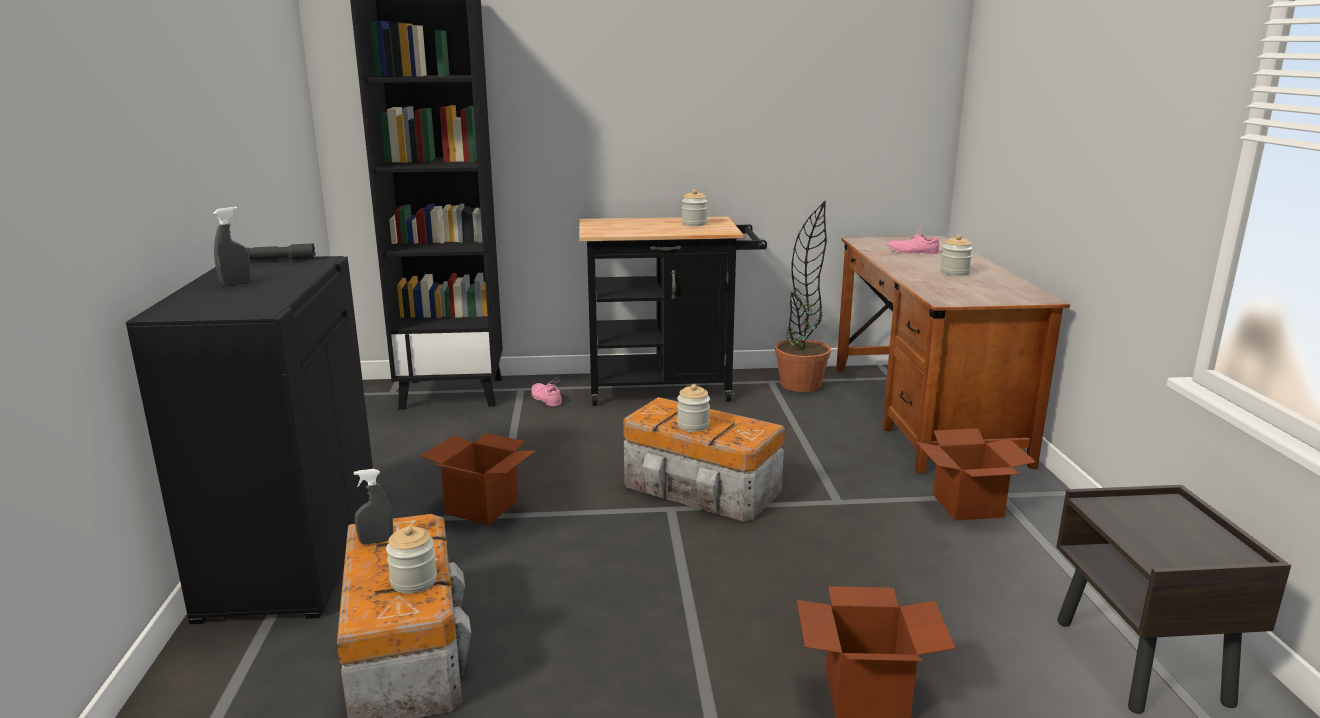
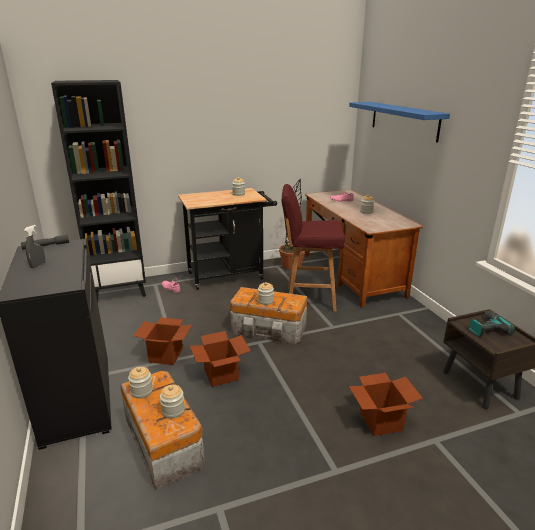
camera: 15 degrees left, 5 degrees up
(376, 541) = (141, 391): grey spray bottle -> jar
(811, 445) = (309, 298): none -> red stool
(967, 505) = (387, 321): cardboard box -> cardboard box (221, 374)
(1046, 77) = (403, 120): none -> blue shelf
(1155, 522) = (486, 328): none -> power drill

